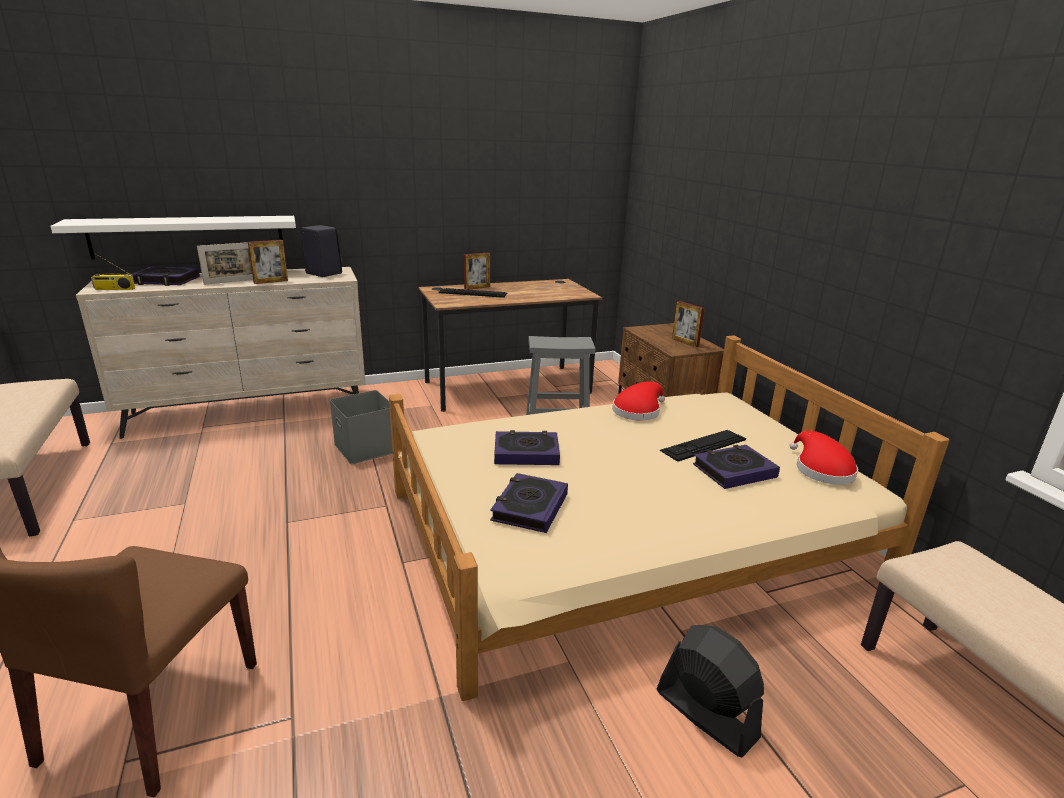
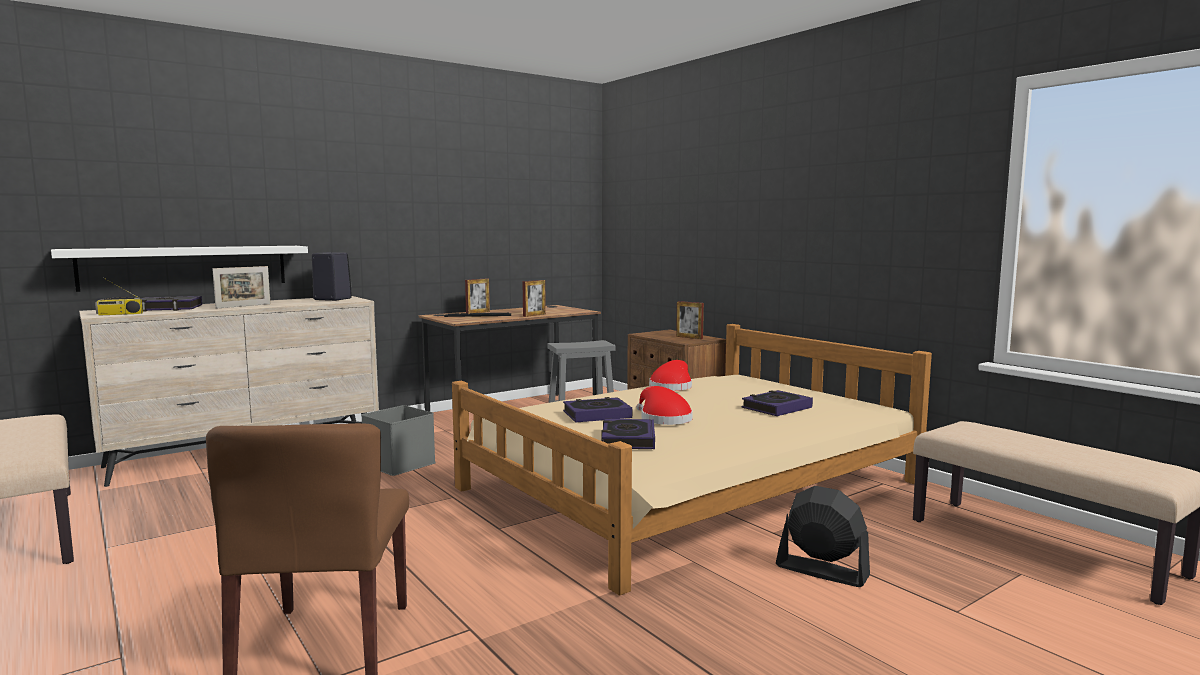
camera: 15 degrees left, 15 degrees down
(271, 282) = (286, 304): picture frame -> picture frame (534, 315)
(703, 445) = (741, 398): keyboard -> none
(821, 469) = (841, 401): red hat -> red hat (663, 419)

